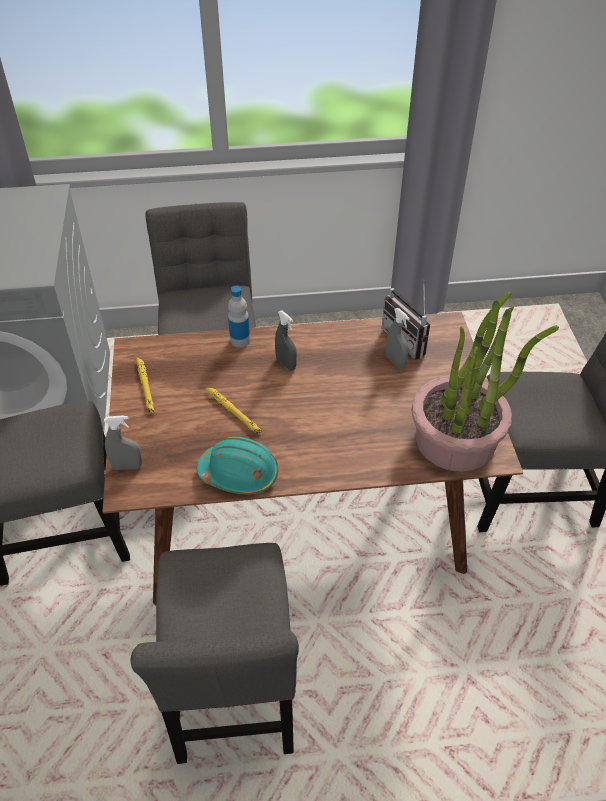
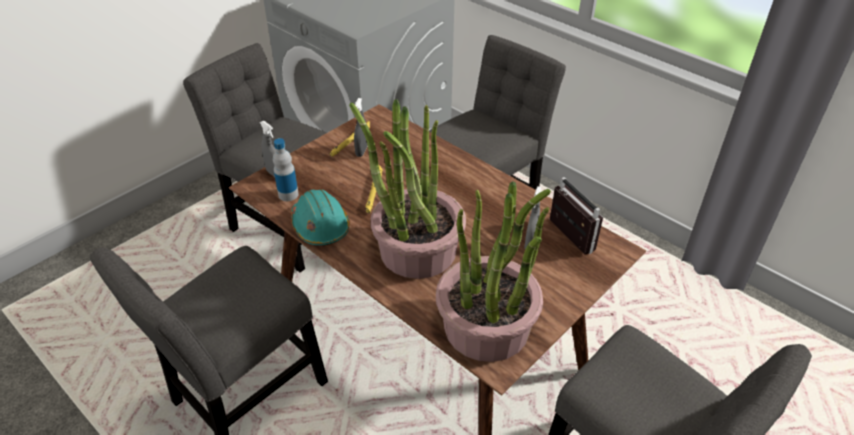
camera: 50 degrees right, 5 degrees down
(240, 340) = (446, 154): bottle -> bottle (288, 194)
(286, 364) = (452, 188): grey spray bottle -> grey spray bottle (361, 151)
(336, 429) = (417, 250): none -> potted plant
(409, 340) = (565, 237): radio -> radio turned 135 degrees clockwise

